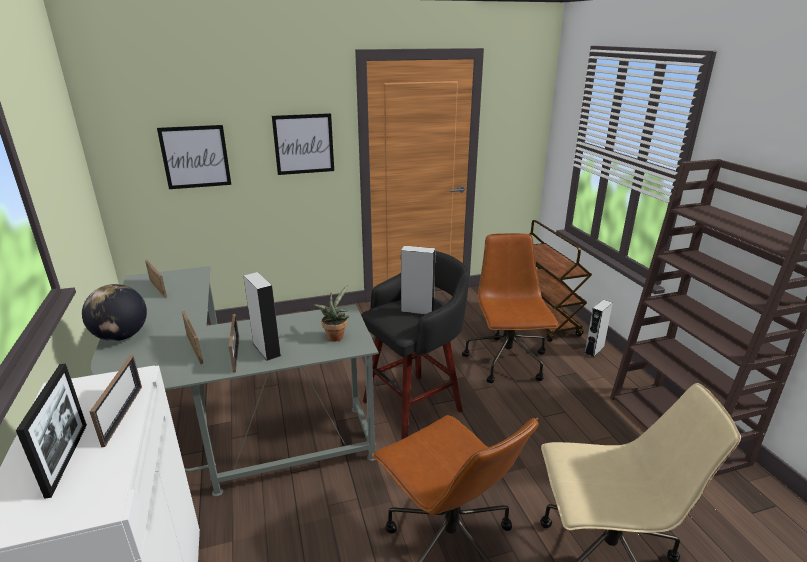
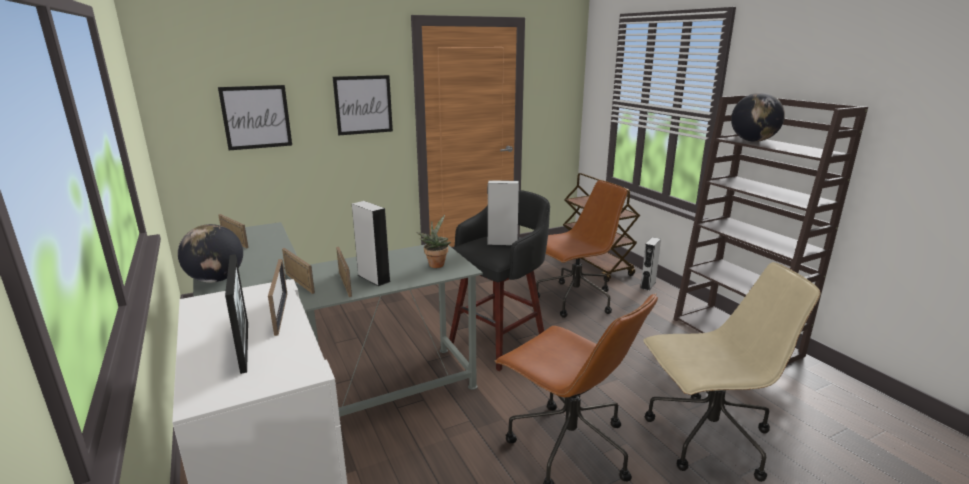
camera: 10 degrees left, 5 degrees down
(507, 362) = (574, 300): brown office chair -> brown office chair turned 75 degrees clockwise
(715, 217) = (753, 141): none -> globe

